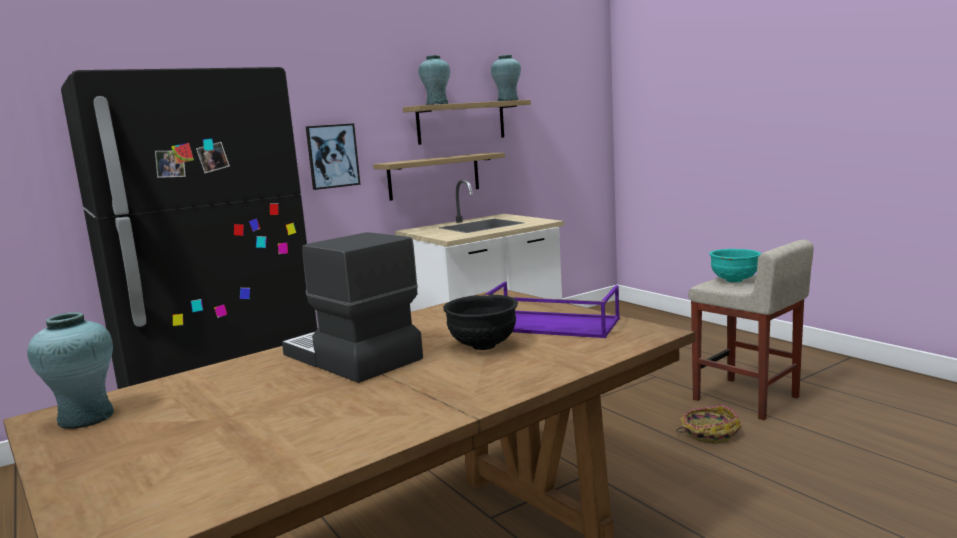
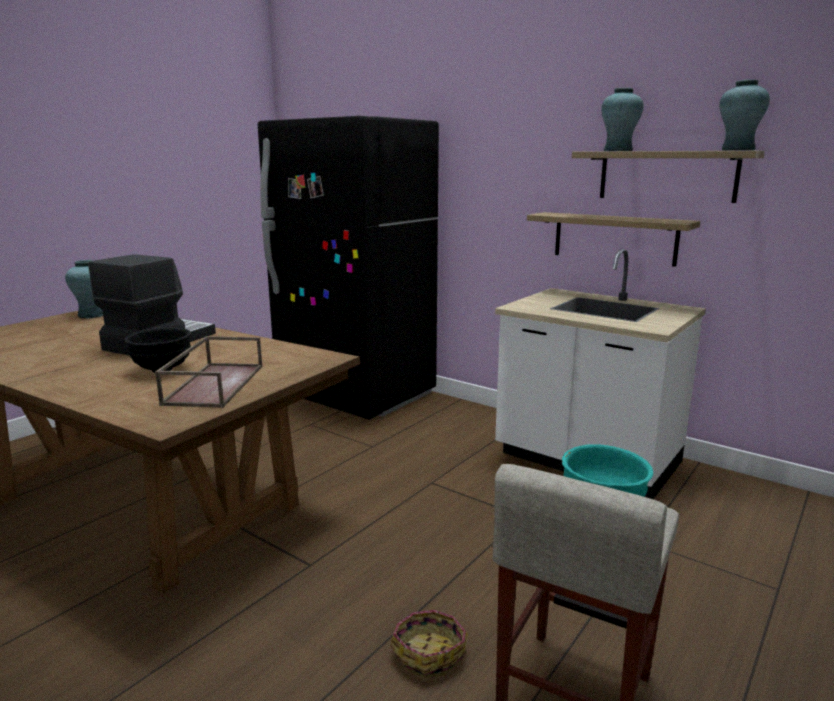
camera: 70 degrees right, 5 degrees up
(332, 156) = (505, 198): picture -> none
(549, 325) = (214, 384): purple tray -> brown tray

